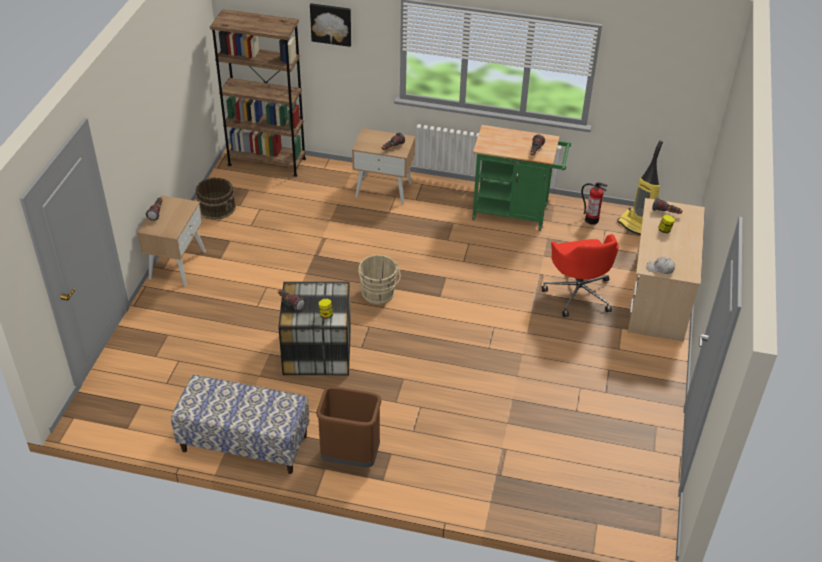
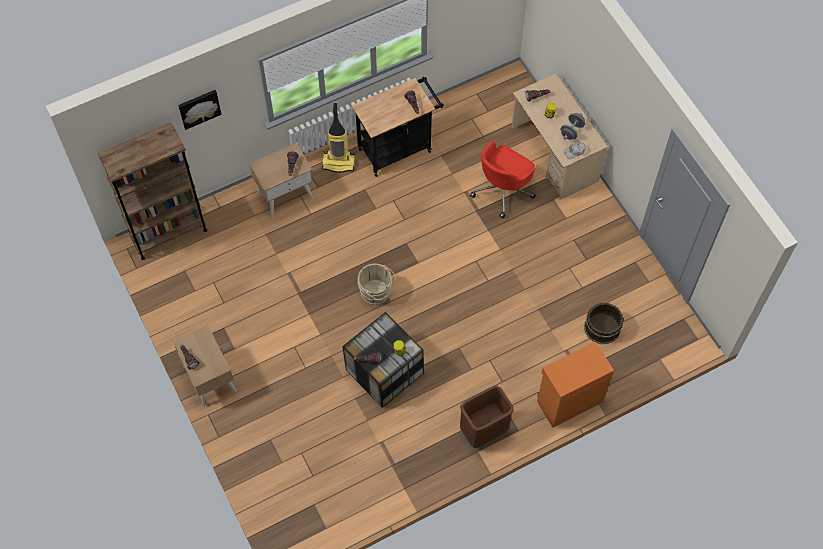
camera: 40 degrees left, 20 degrees up
(217, 207) = (179, 305): brown bucket -> brown bucket (602, 327)
(244, 443) = (411, 476): bench -> none
(460, 492) = (568, 401): none -> orange cabinet
(515, 213) = (398, 148): green cart -> black cart
(578, 293) = (503, 190): red office chair -> red office chair turned 90 degrees clockwise
(591, 220) = (455, 115): fire extinguisher -> none
(637, 225) = (489, 98): vacuum cleaner -> vacuum cleaner (339, 162)
(674, 253) = (572, 131): none -> grey dumbbell

